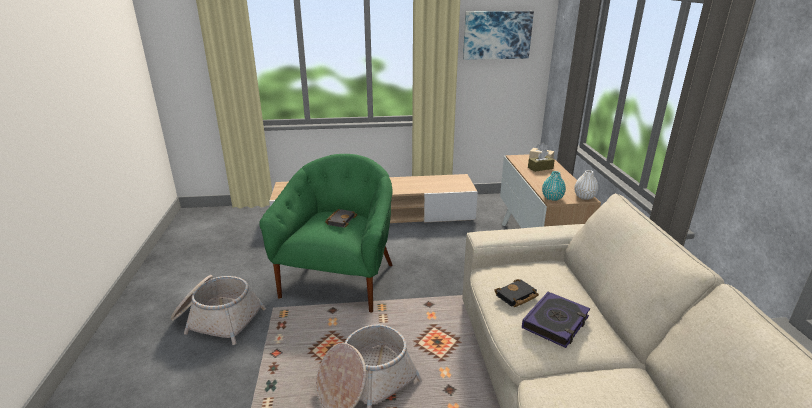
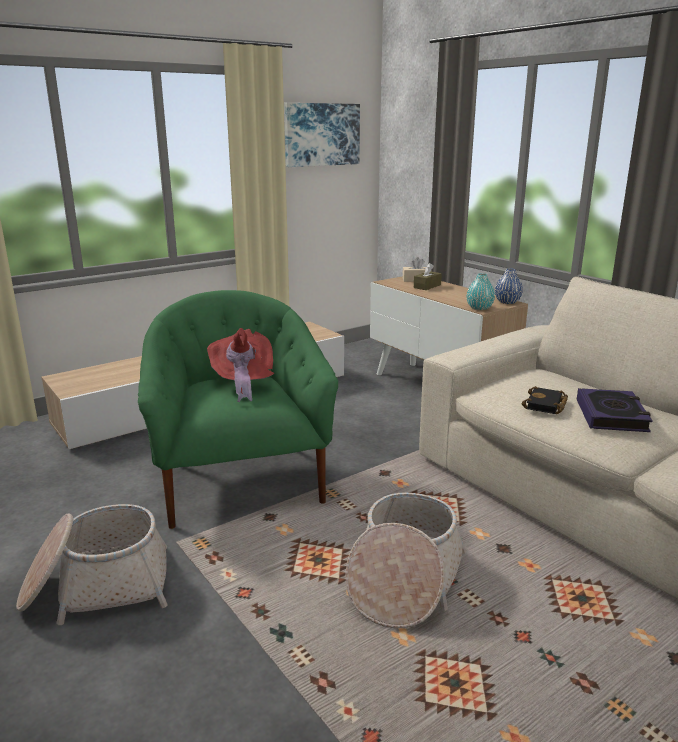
camera: 30 degrees left, 5 degrees down
(340, 220) = (243, 383): black book -> red hat
(584, 197) = (507, 302): white vase -> blue vase

